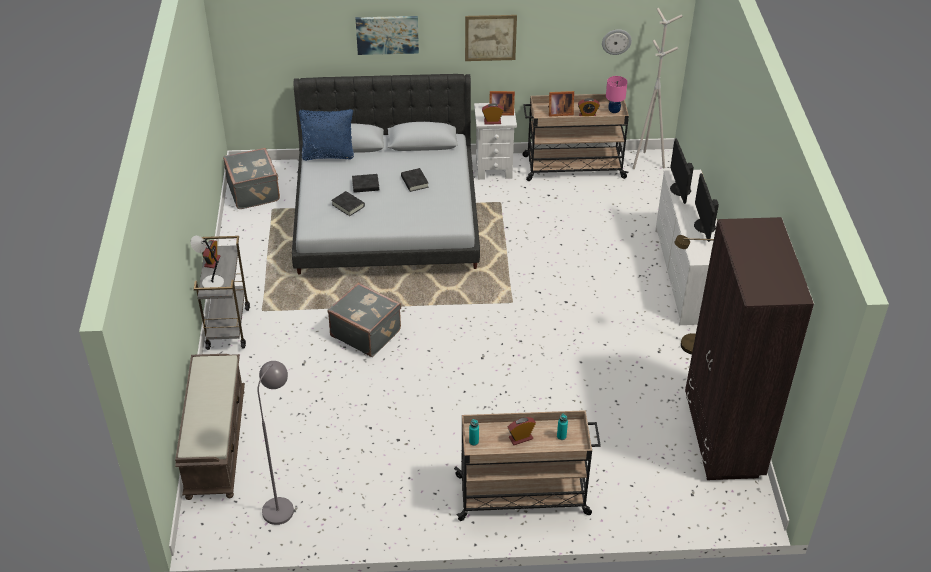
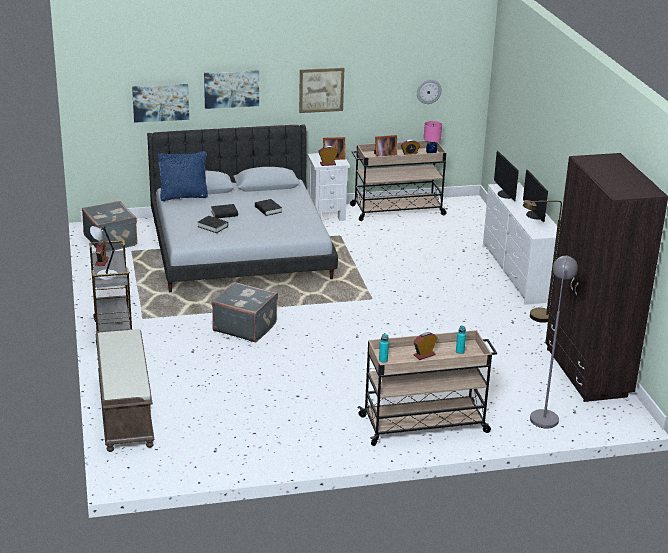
camera: 10 degrees left, 15 degrees down
(283, 504) = (202, 448): grey floor lamp -> grey floor lamp (545, 415)
(308, 46) = (160, 102): none -> picture
(647, 163) = (461, 204): grey clothes rack -> none

